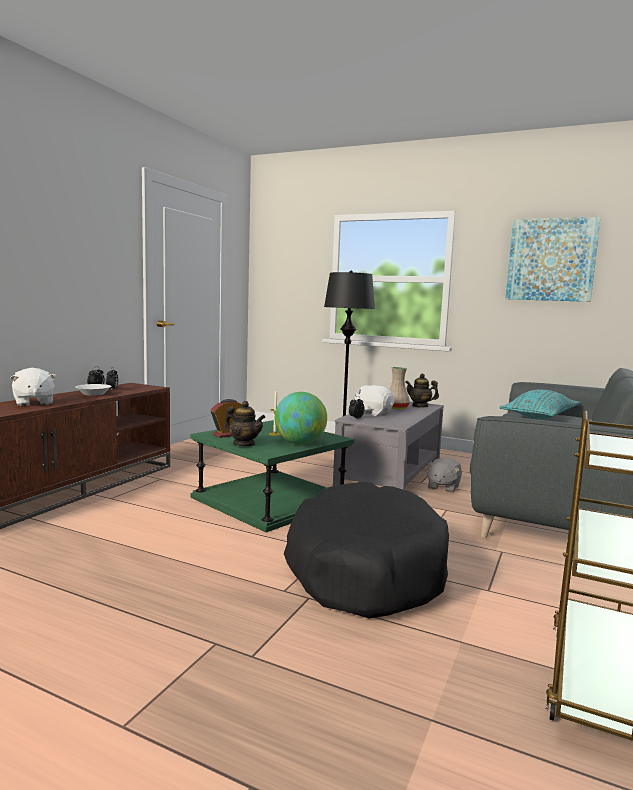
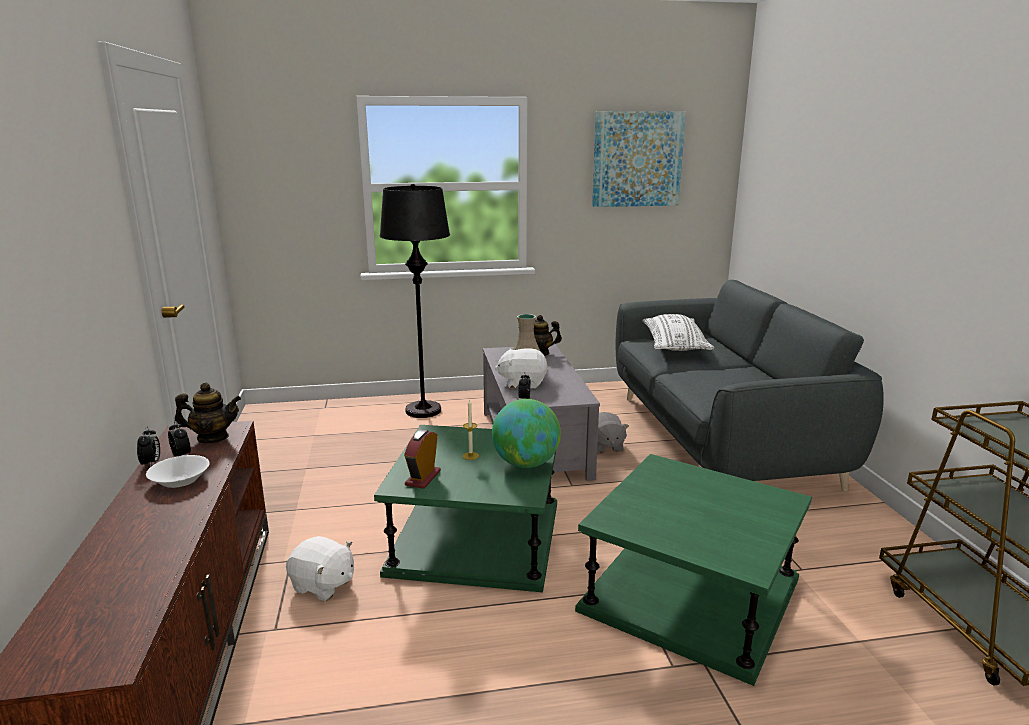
camera: 35 degrees left, 10 degrees up
(33, 403) = (137, 545): white plush toy -> white plush toy (323, 585)
(244, 444) = (474, 490): teapot -> teapot (213, 438)
(364, 568) = (691, 594): black dog bed -> green side table
(540, 417) = (674, 345): turquoise pillow -> white pillow

